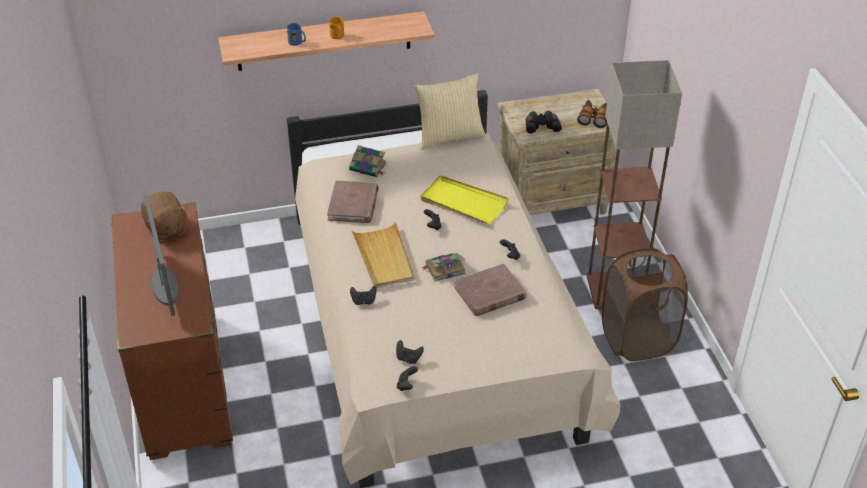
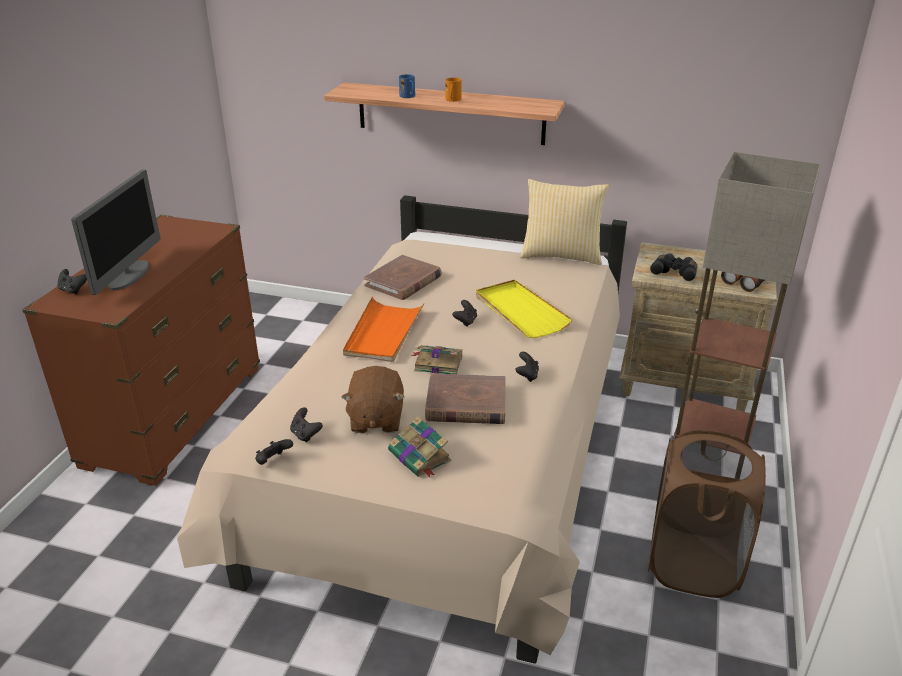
camera: 30 degrees right, 10 degrees down
(166, 228) = (190, 236): brown plush toy -> brown plush toy (375, 419)
(363, 301) = (321, 363): black game controller -> black game controller (73, 290)
(368, 167) = (451, 257): book -> book (420, 457)
(383, 258) = (383, 333): beige tray -> orange tray

